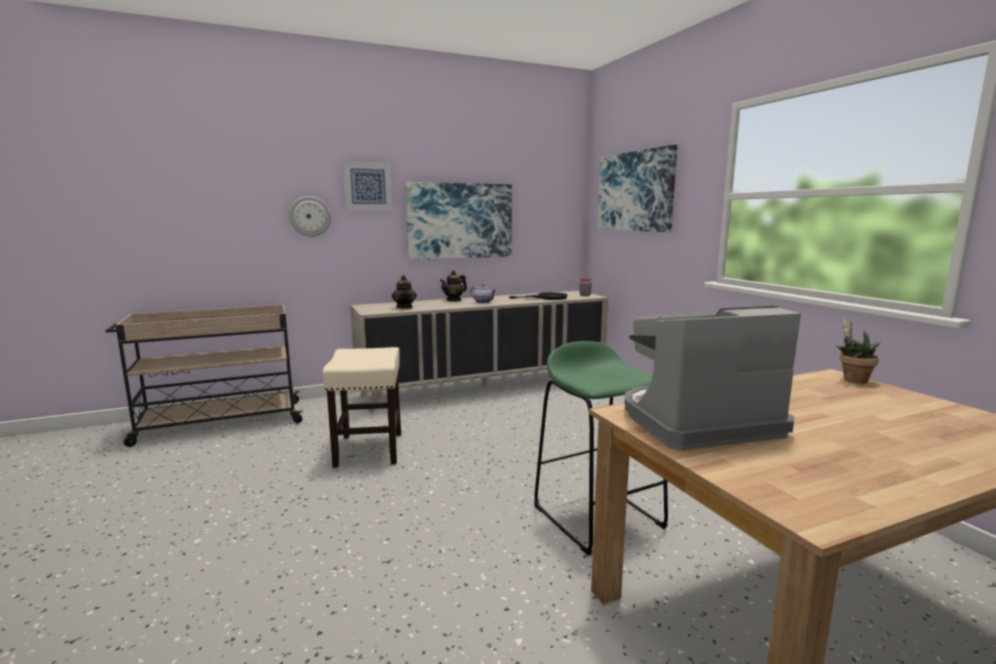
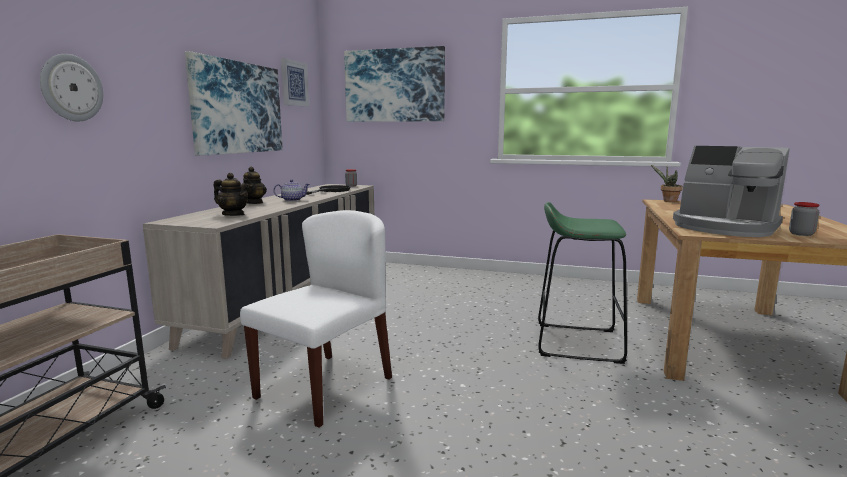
camera: 50 degrees left, 0 degrees up
(367, 186) = (143, 50): picture -> picture (294, 83)
(369, 450) = (325, 386): beige stool -> white chair
(697, 422) = (724, 227): coffee machine -> coffee machine turned 75 degrees counterclockwise
(756, 464) = (801, 234): none -> jar

